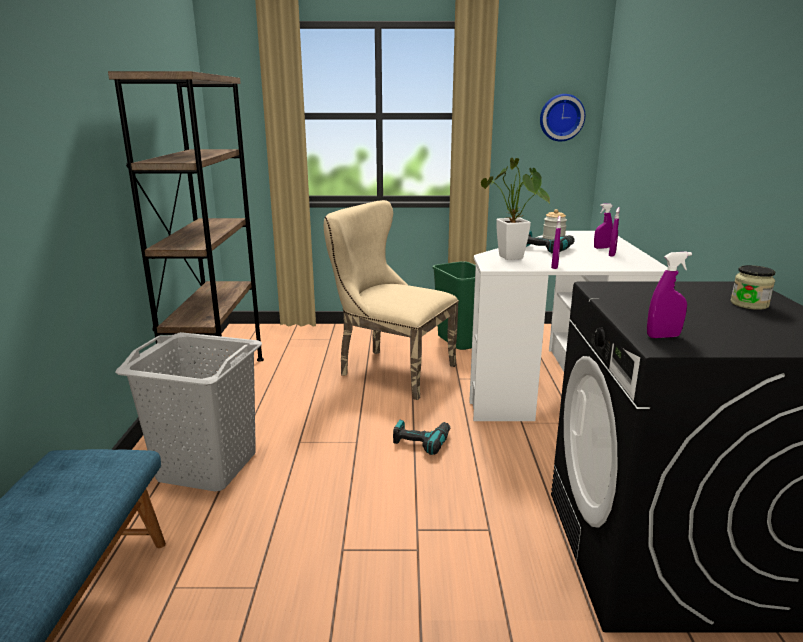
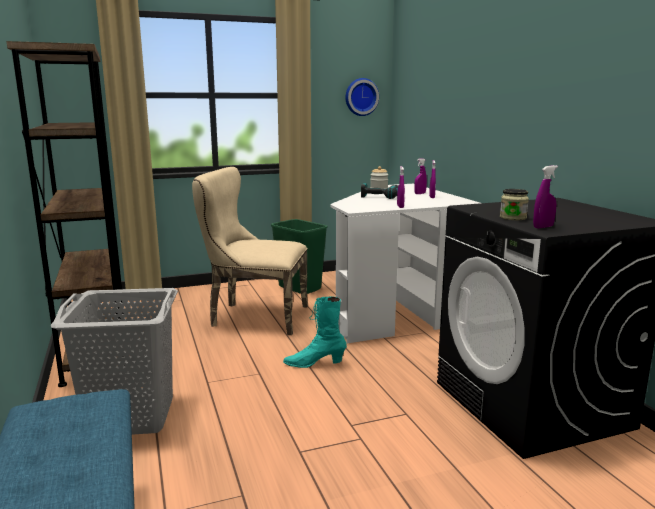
camera: 20 degrees left, 5 degrees down
(421, 441) = (314, 363): power drill -> turquoise boot
(513, 259) = (363, 204): potted plant -> none
(749, 304) = (570, 208): jar -> jar (513, 218)

